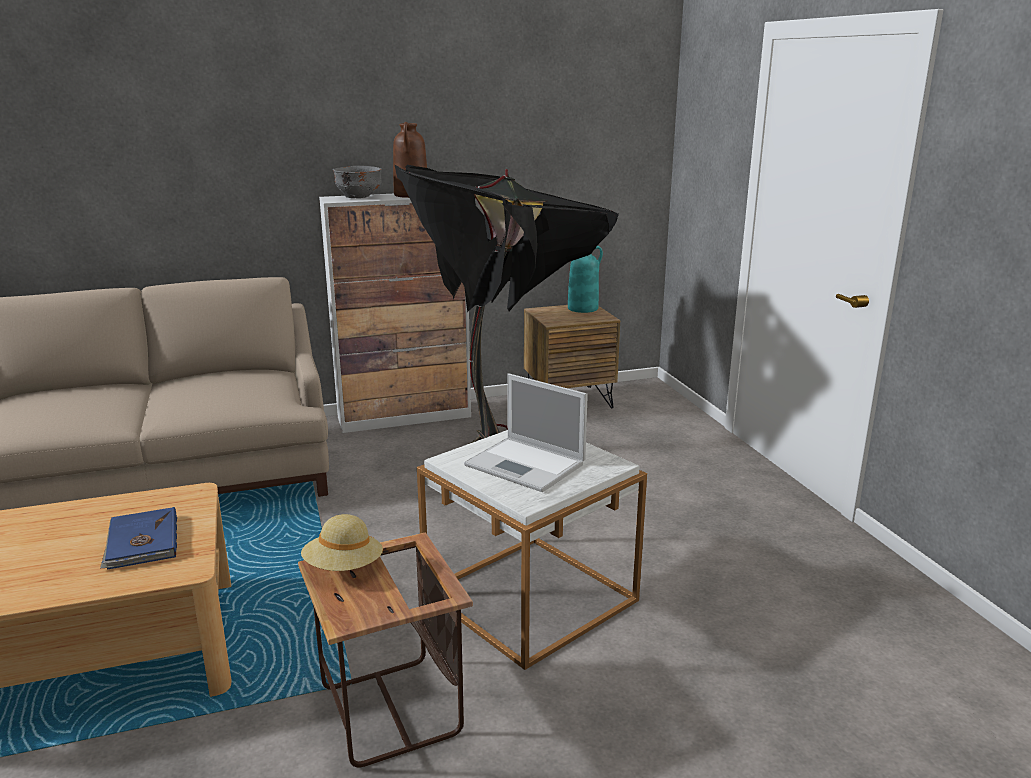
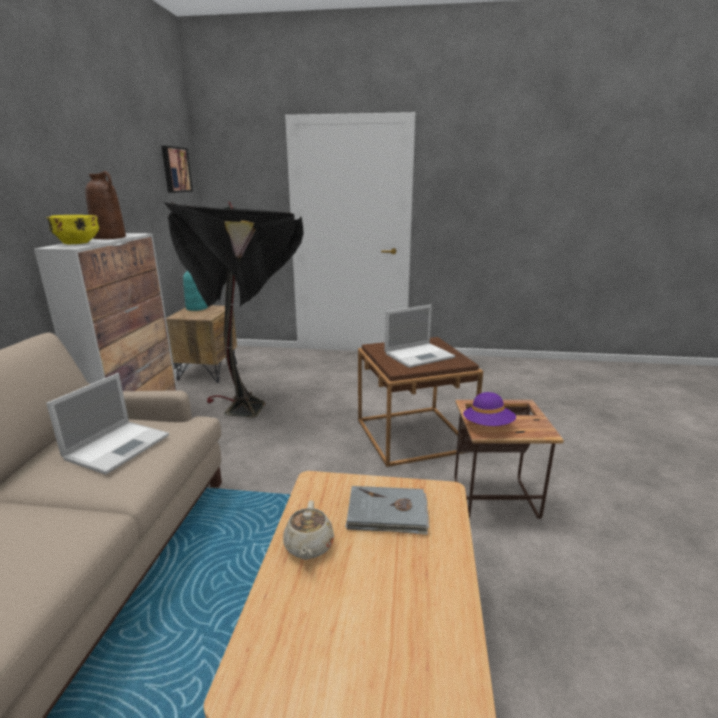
camera: 65 degrees left, 0 degrees up
(87, 515) = (308, 546): none -> beige teapot
(141, 542) = (387, 513): blue book -> grey book
(223, 393) = (119, 446): none -> laptop
(344, 568) = (488, 426): beige hat -> purple hat
(359, 197) = (77, 243): grey bowl -> yellow bowl
(530, 597) = (413, 435): white side table -> brown side table
(613, 110) = (175, 169): none -> picture

